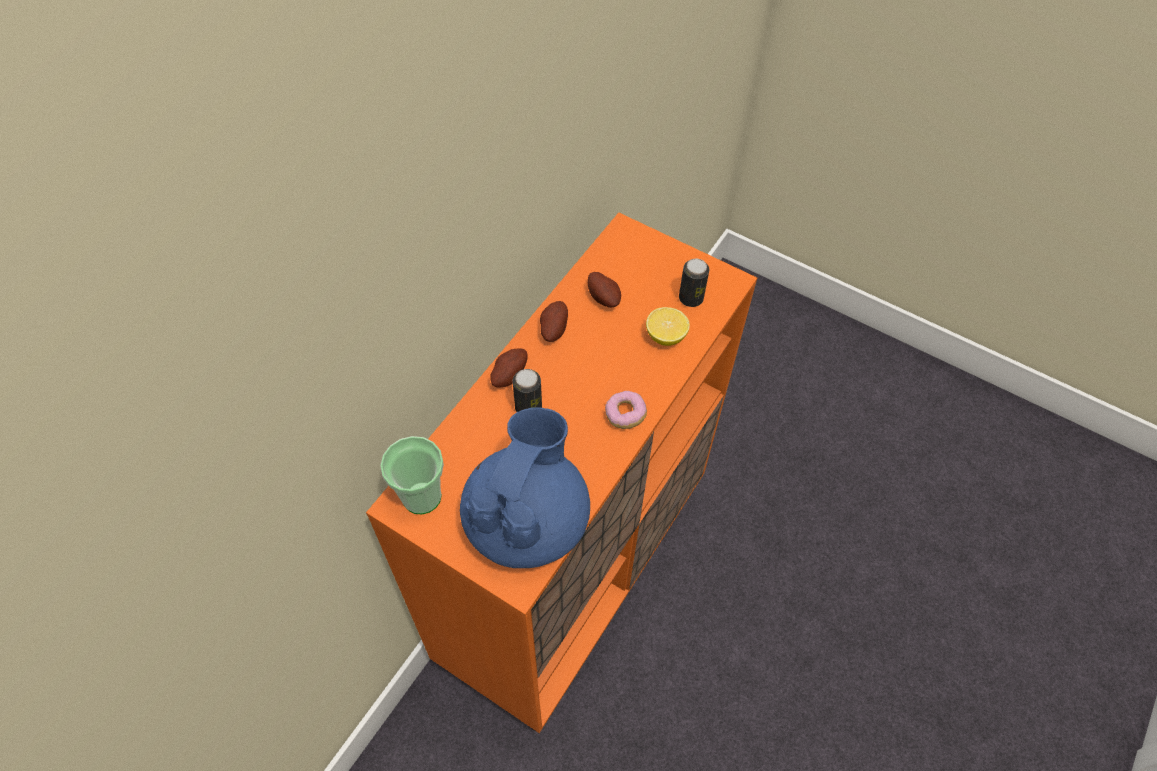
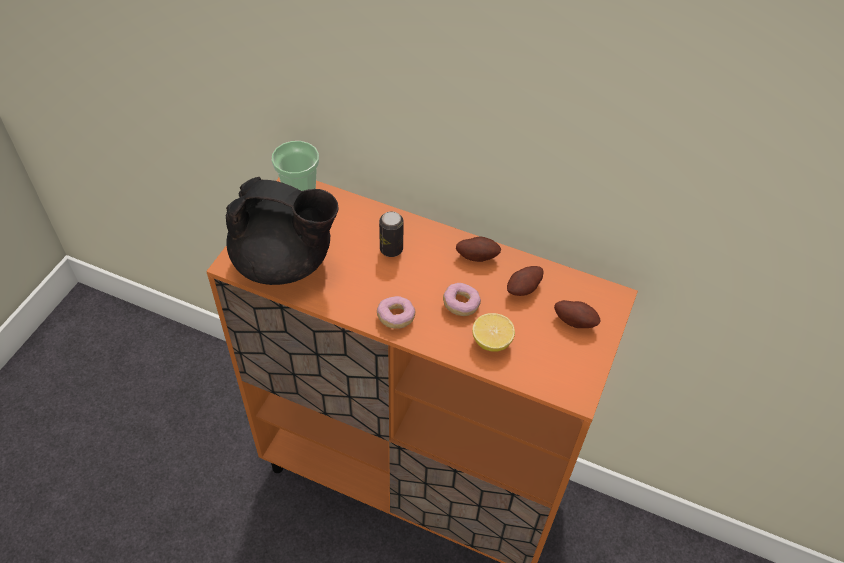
camera: 80 degrees right, 5 degrees down
(508, 375) = (421, 232): potato -> potato (575, 321)
(527, 520) = (284, 262): blue teapot -> black teapot
(616, 354) = (461, 304): none -> donut
(691, 298) = (544, 359): can -> none

